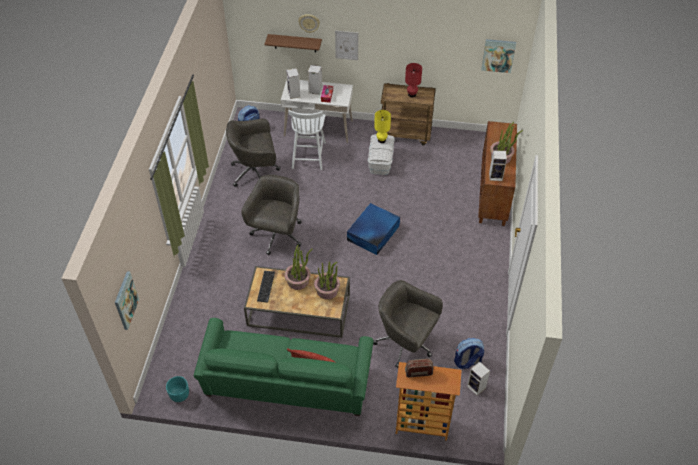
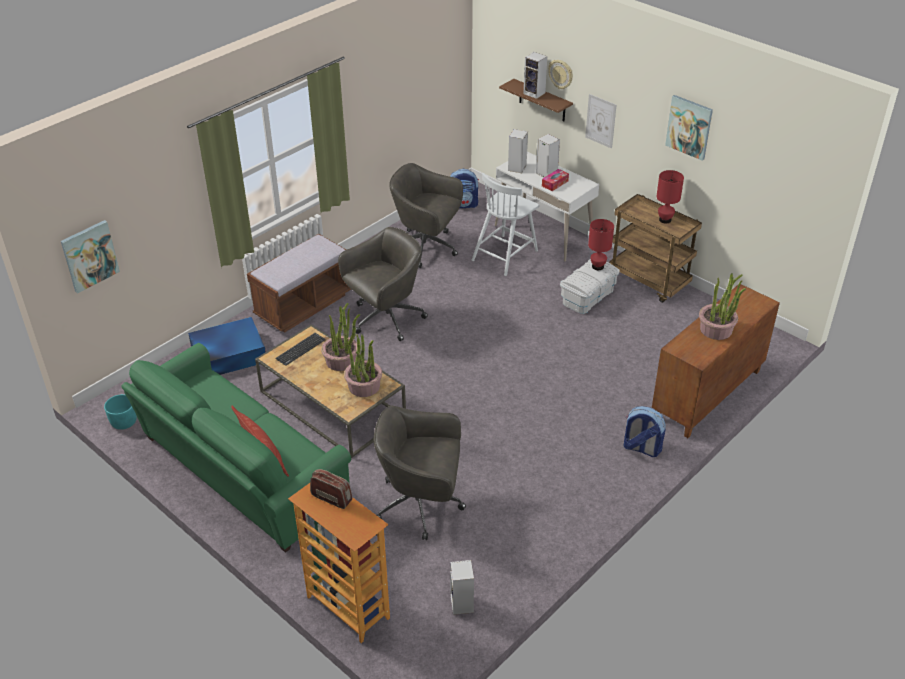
camera: 35 degrees right, 10 degrees down
(216, 252) = (303, 305): none -> brown bench
(372, 233) = (501, 367): blue storage box -> blue storage box (227, 355)
(381, 140) = (597, 266): yellow table lamp -> red table lamp
(406, 343) = (421, 505): grey office chair -> grey office chair turned 60 degrees counterclockwise
(467, 362) = (479, 568): backpack -> backpack (641, 448)
(496, 176) = (687, 347): speaker -> speaker (535, 93)
(498, 55) = (794, 194): picture -> picture (689, 127)

